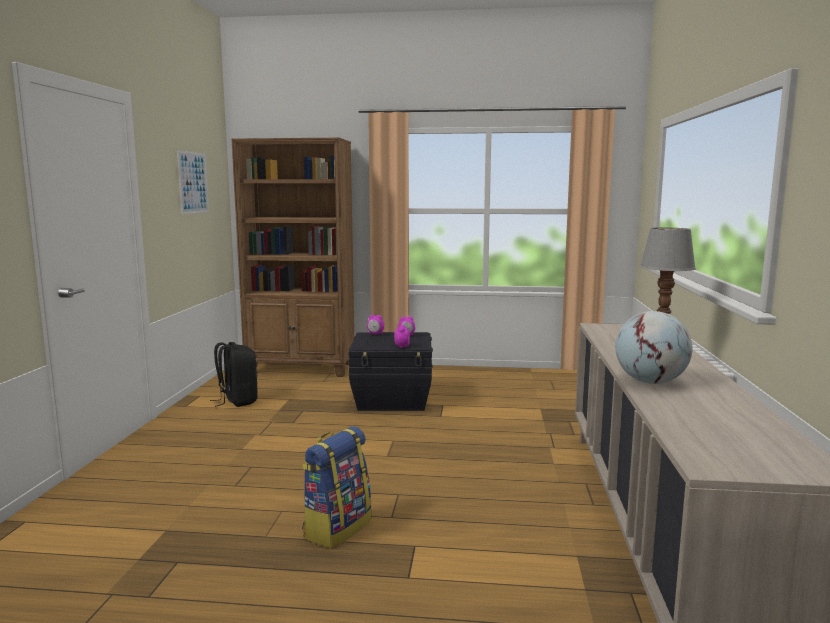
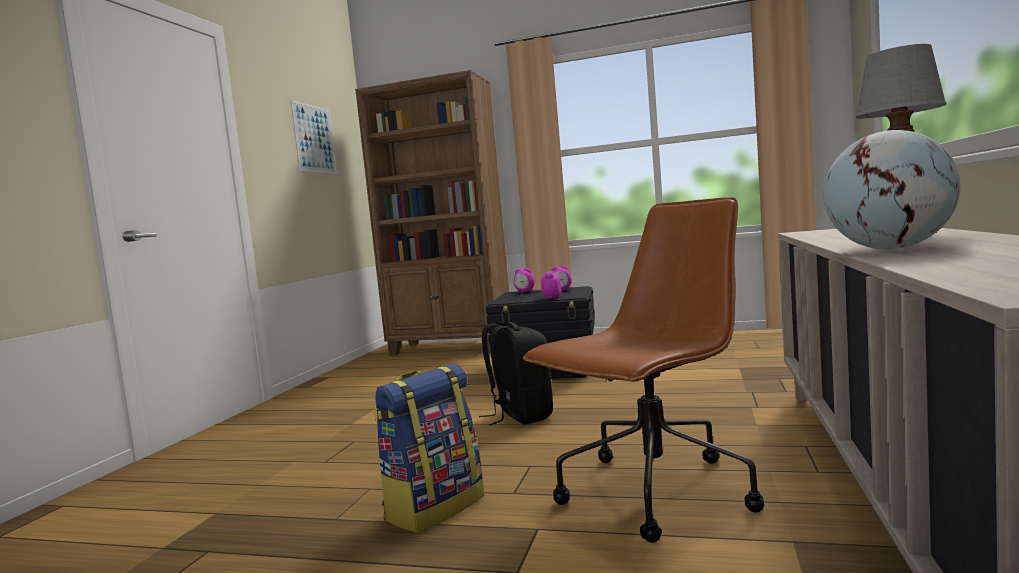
camera: 10 degrees right, 5 degrees down
(237, 401) = (367, 379): black backpack -> black backpack (520, 416)
(489, 520) = (654, 494): none -> brown office chair

